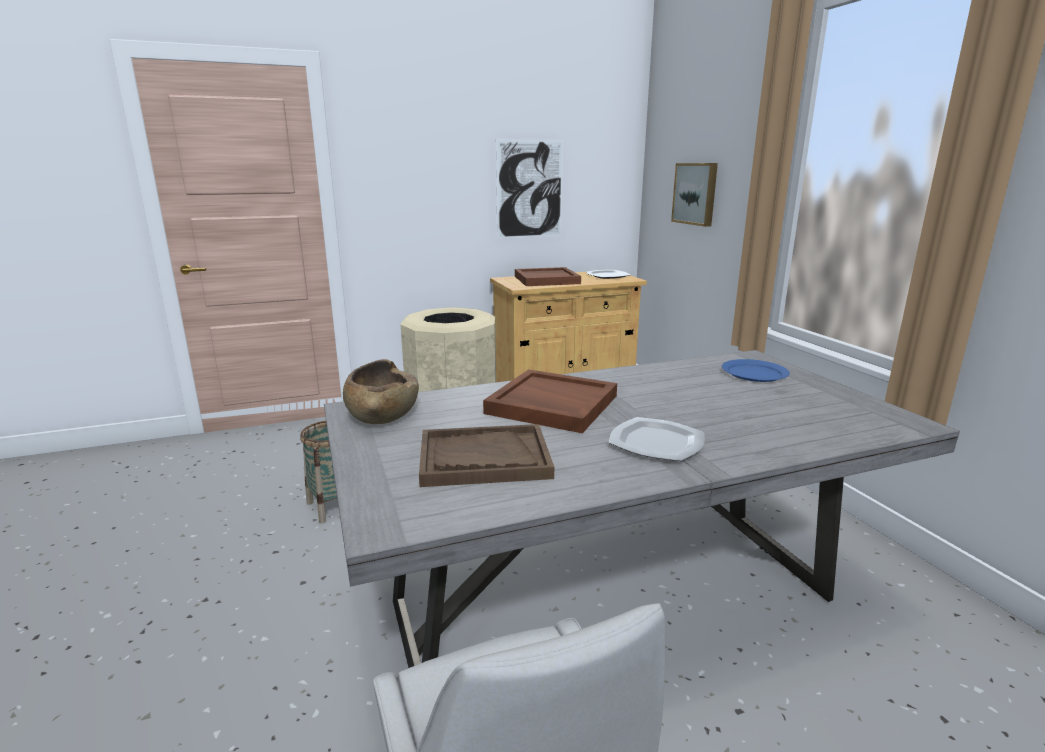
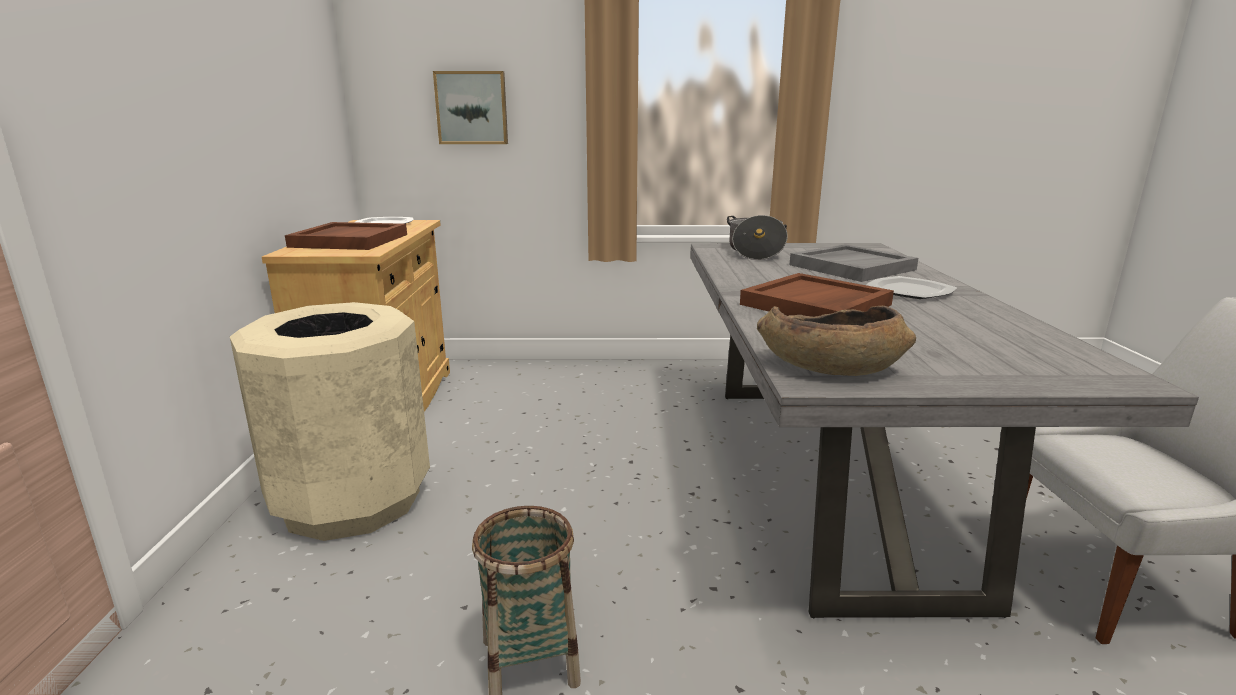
camera: 70 degrees left, 0 degrees up
(484, 458) = (959, 337): brown tray -> none
(530, 189) = (267, 102): picture -> none
(745, 415) = (851, 267): none -> grey tray
(754, 373) = (755, 252): blue plate -> cooking pot

